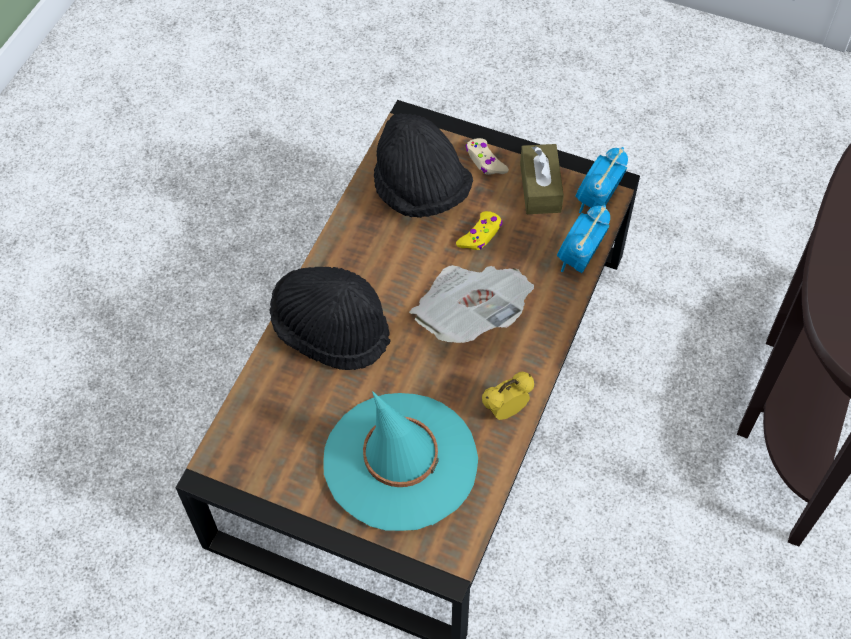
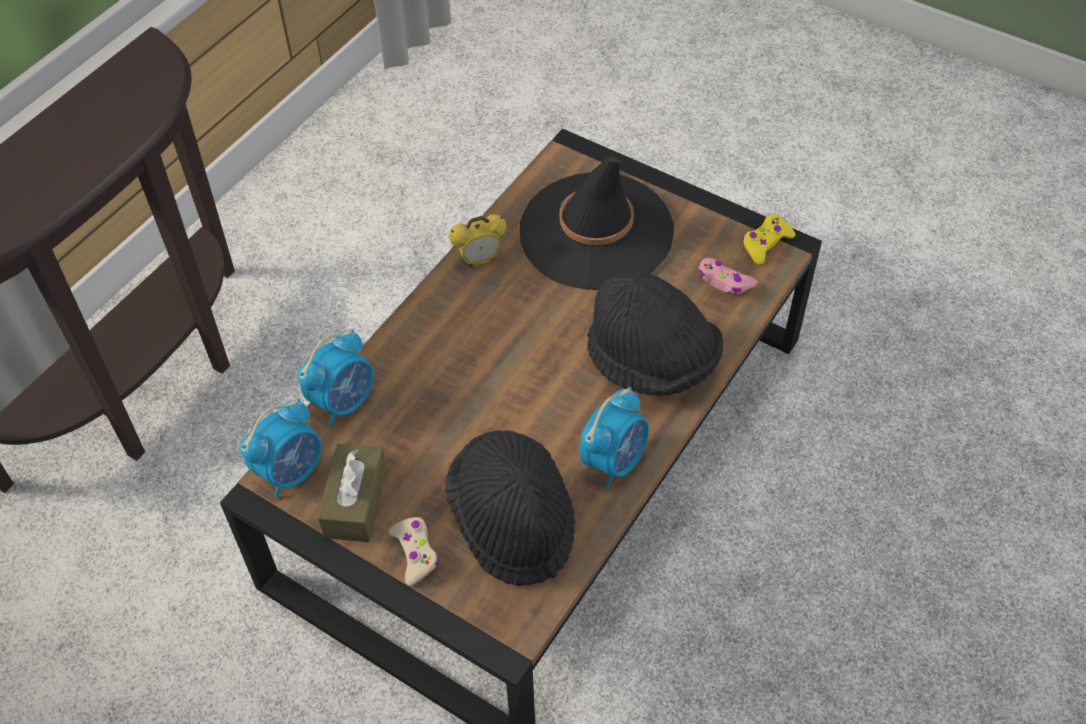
camera: 170 degrees left, 5 degrees down
(271, 422) = (724, 281): none -> pink game controller
(353, 244) = (614, 460): none -> alarm clock
(400, 461) = (596, 232): turquoise hat -> black hat
(469, 316) = (492, 356): newspaper -> none
(480, 235) = (452, 449): yellow game controller -> yellow game controller (765, 243)

